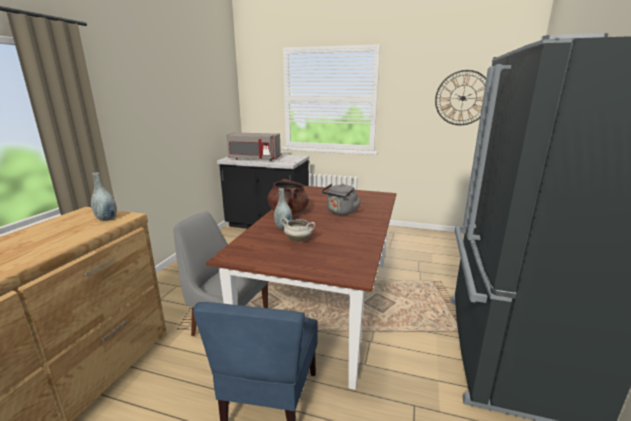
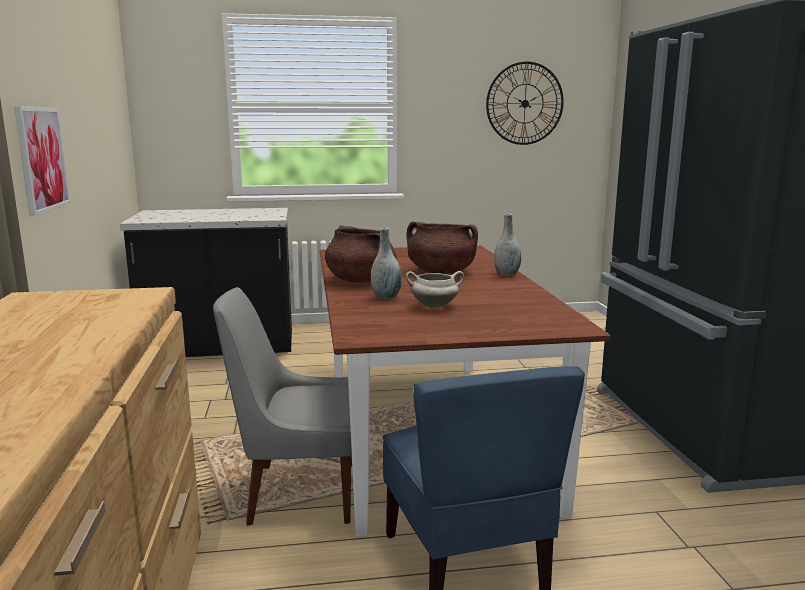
camera: 25 degrees left, 5 degrees down
(106, 219) = (110, 299): grey vase -> grey vase (506, 274)
(152, 133) = (42, 159): none -> picture
(254, 159) = (194, 217): grey microwave -> none
(340, 212) = (441, 272): grey kettle -> brown cooking pot

